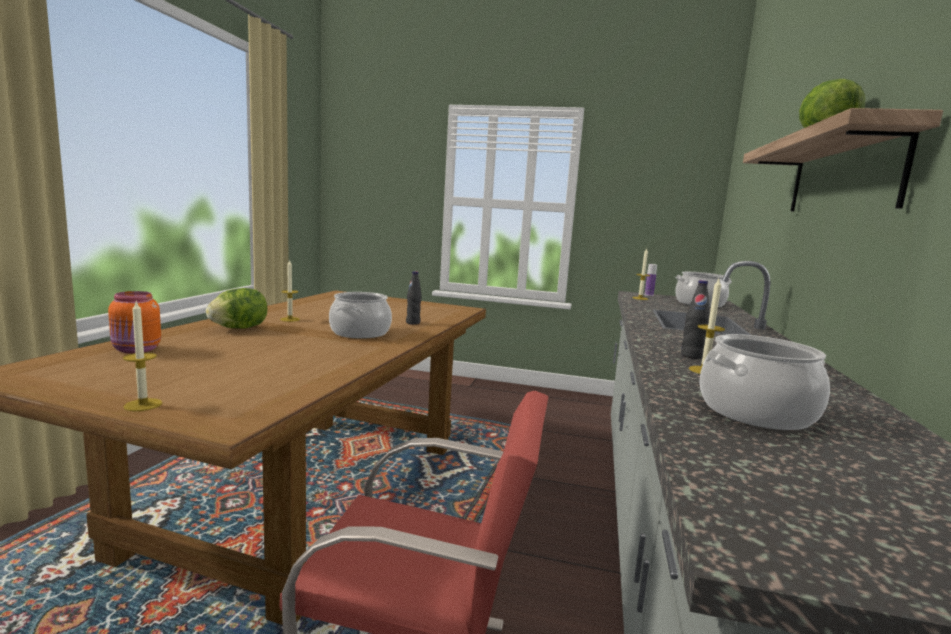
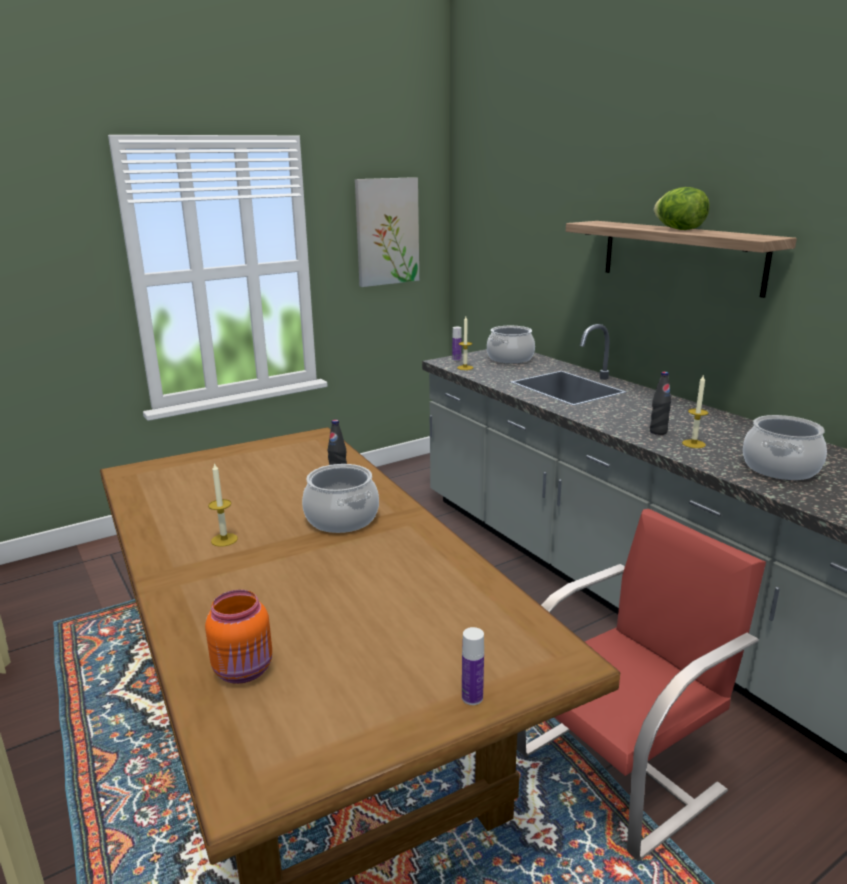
camera: 45 degrees left, 10 degrees up
(143, 405) = (472, 697): candle -> bottle
(239, 328) = (225, 581): lettuce -> none
(653, 191) = (386, 232): none -> picture

